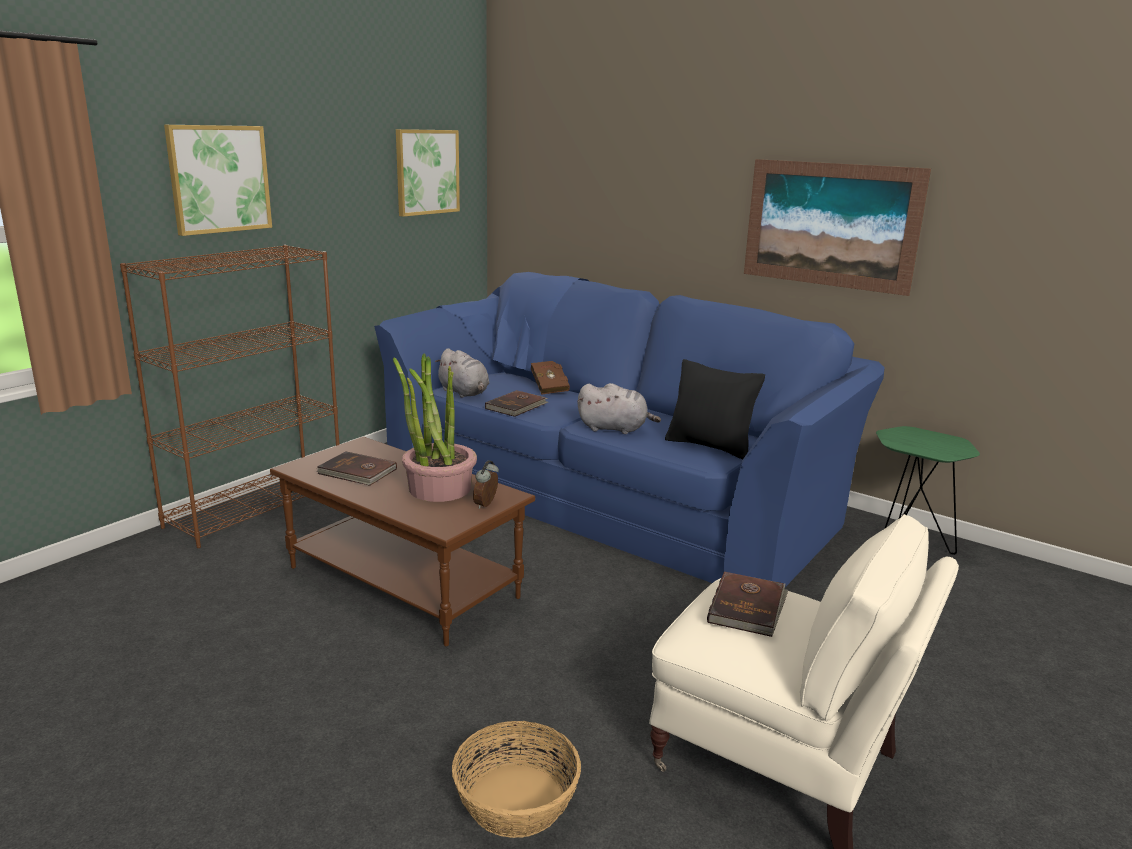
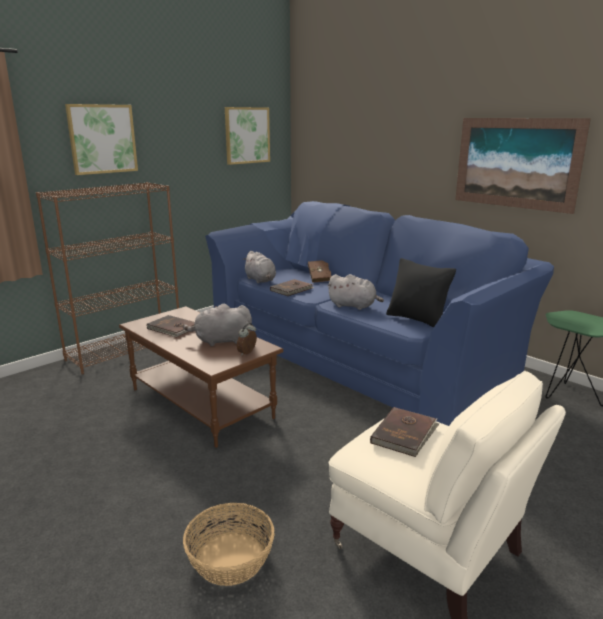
camera: 10 degrees right, 0 degrees up
(439, 488) = (220, 341): potted plant -> grey plush toy

